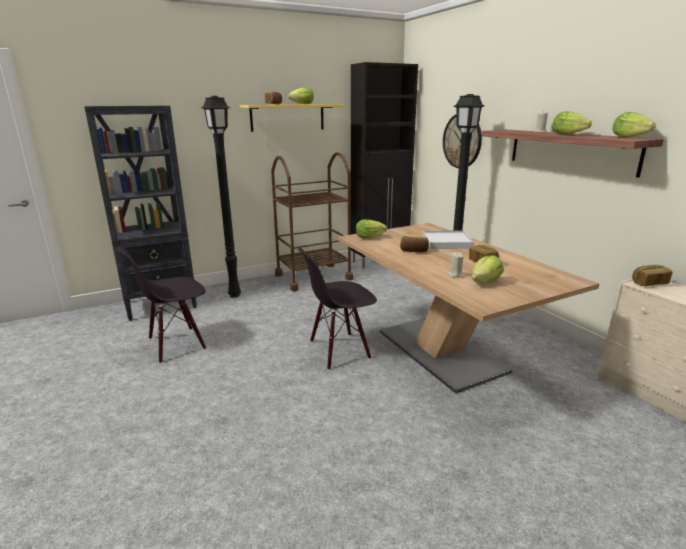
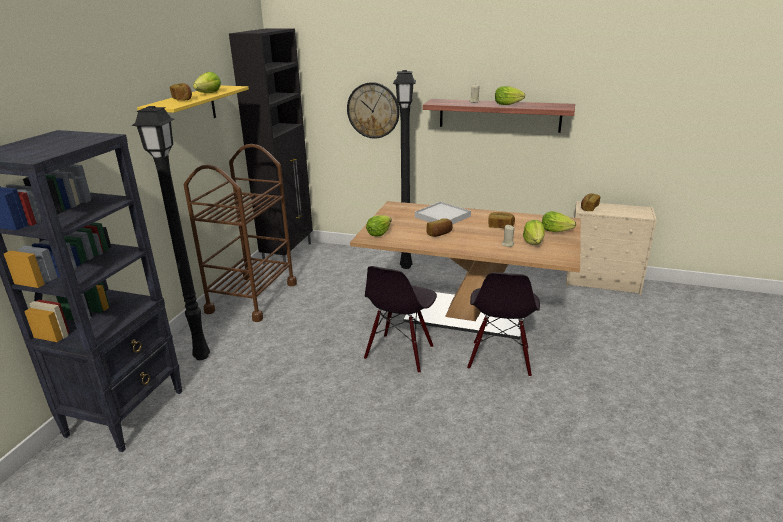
camera: 45 degrees left, 5 degrees up
(176, 344) = (241, 437): black chair -> black chair (499, 359)
(629, 137) = (555, 104): lettuce -> lettuce (555, 231)

